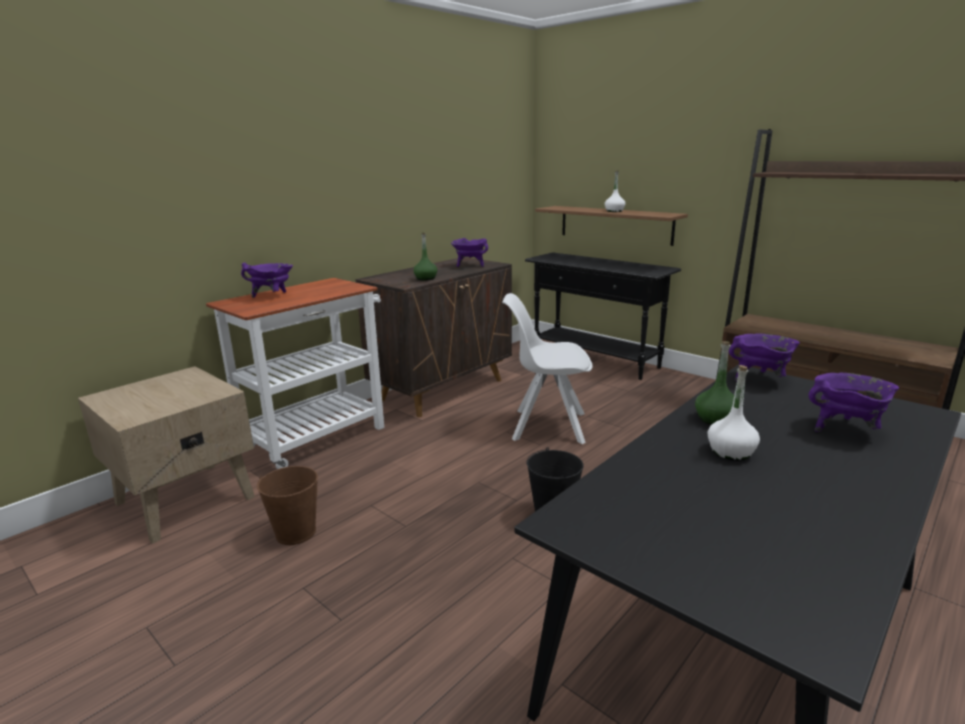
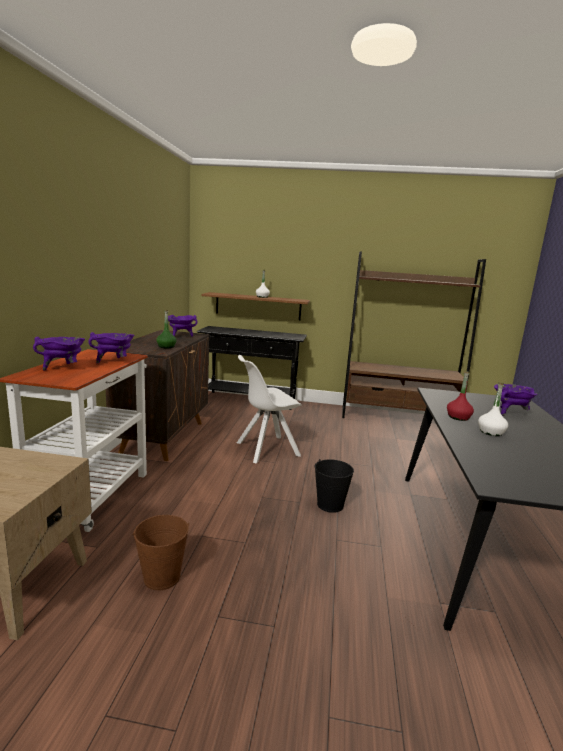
camera: 35 degrees left, 5 degrees down
(715, 419) = (458, 417): green bottle -> red bottle
(760, 379) = (440, 394): purple cooking pot -> purple cooking pot (114, 361)

